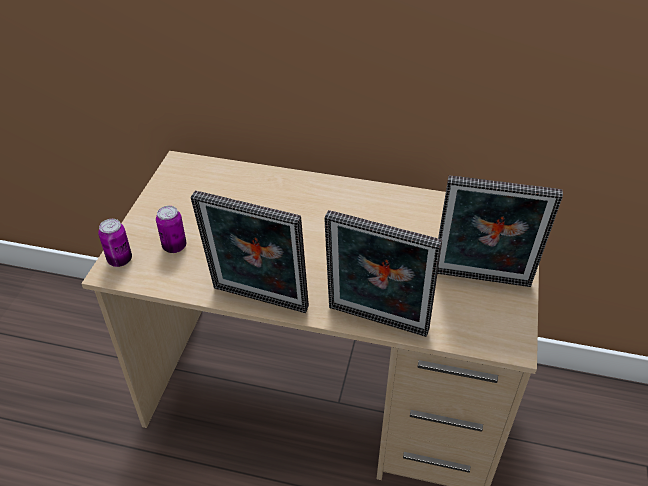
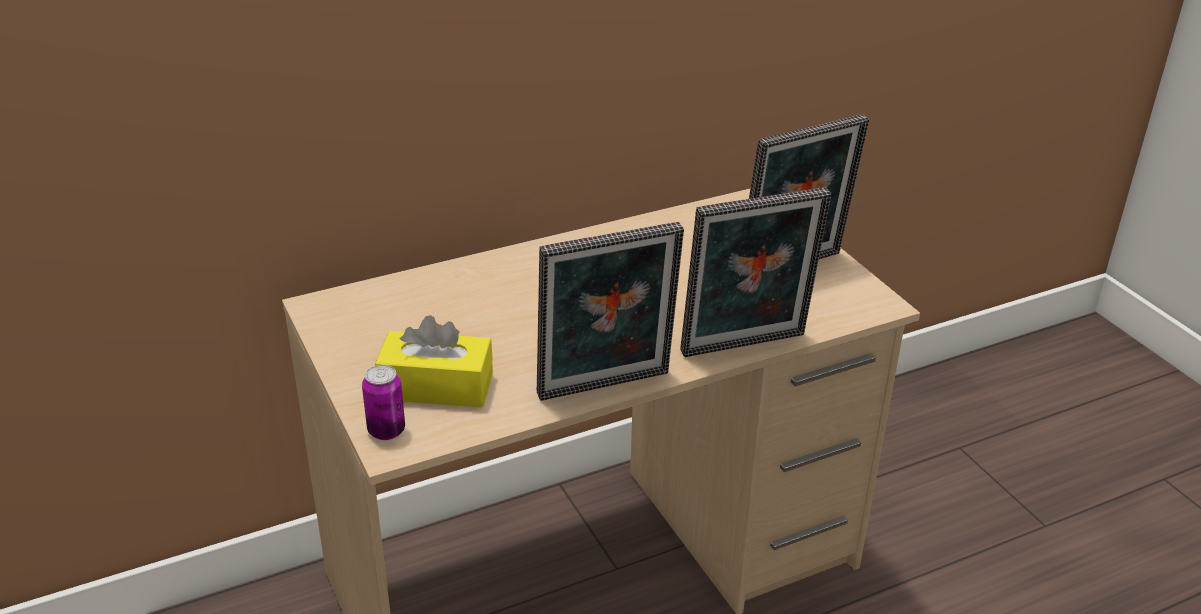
camera: 40 degrees left, 10 degrees down
(174, 246) = (436, 387): can -> yellow tissue box

